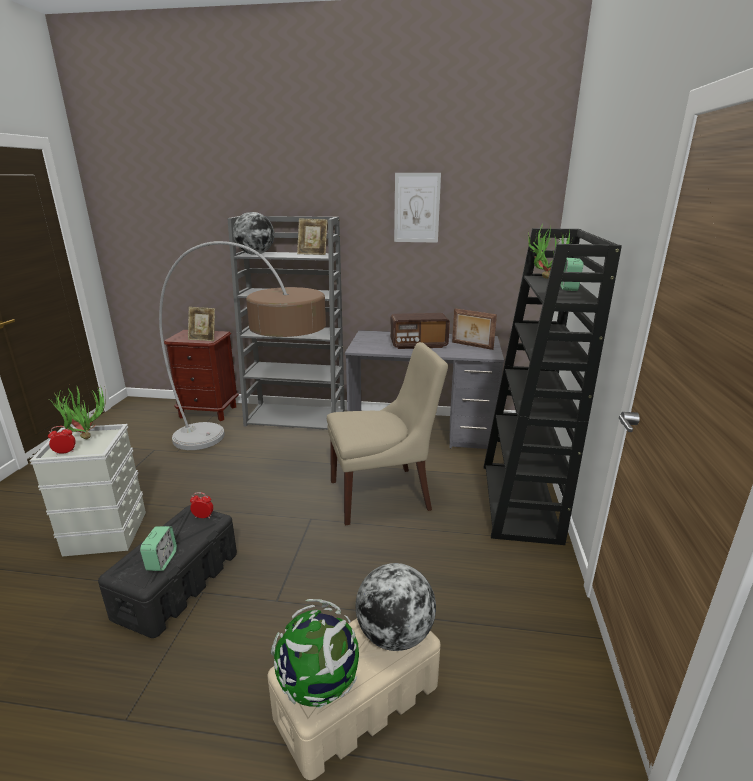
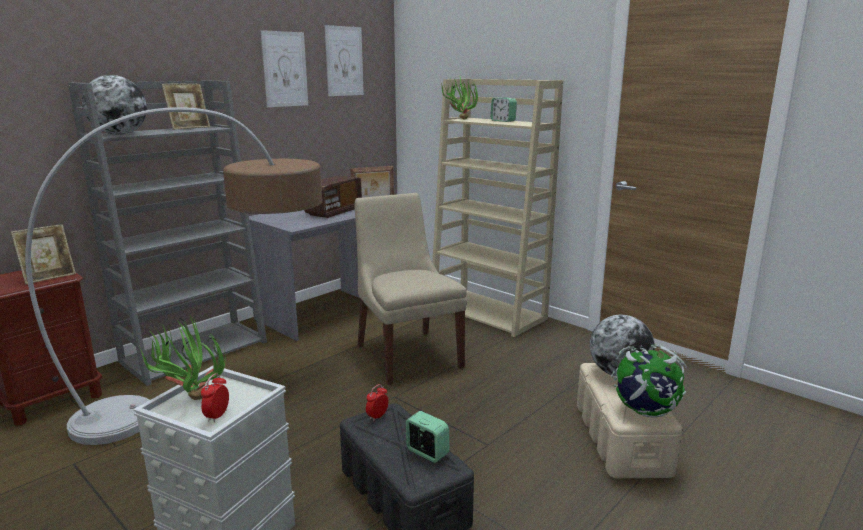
camera: 55 degrees left, 5 degrees down
(383, 494) = (407, 354): beige chair -> beige chair turned 45 degrees counterclockwise
(488, 200) = (344, 61): none -> picture
(521, 502) = (488, 313): black bookcase -> beige bookcase

